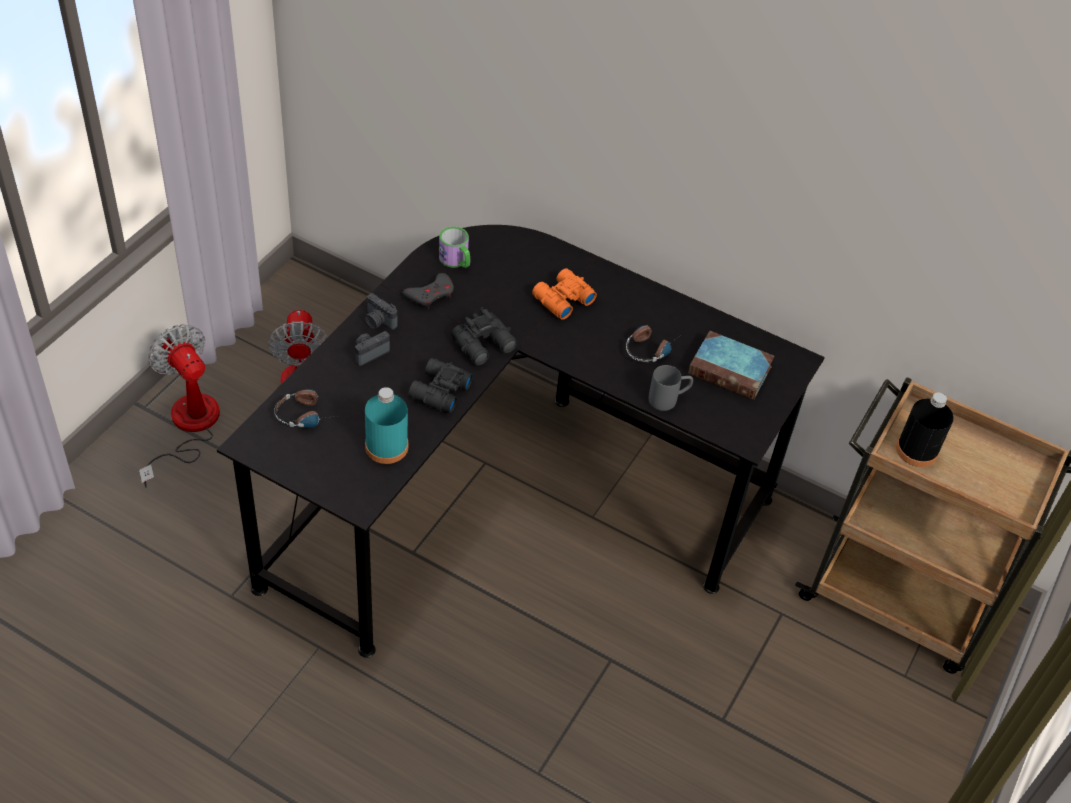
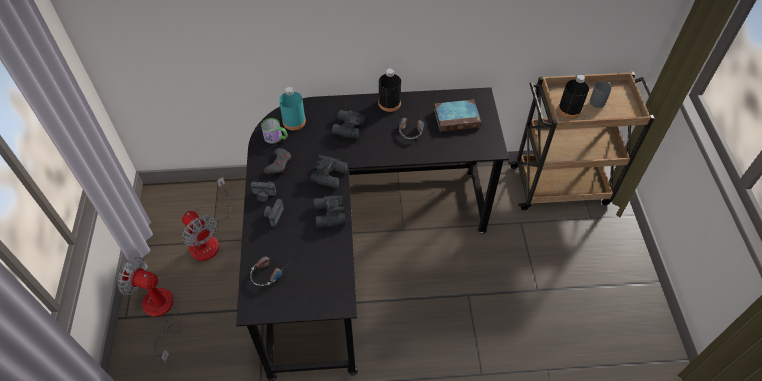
camera: 30 degrees left, 5 degrees up
(386, 447) = (328, 263): turquoise bottle -> turquoise bottle (294, 121)
(561, 300) = (347, 128): orange binoculars -> black binoculars
(650, 299) = (389, 103): none -> black bottle
(669, 399) = (442, 150): grey mug -> grey mug (599, 100)

